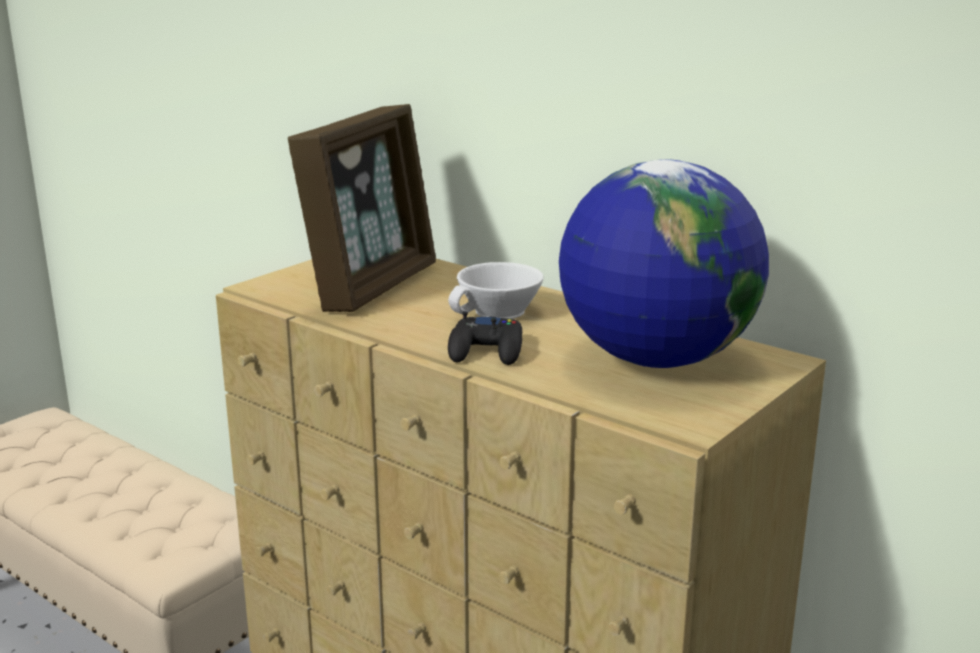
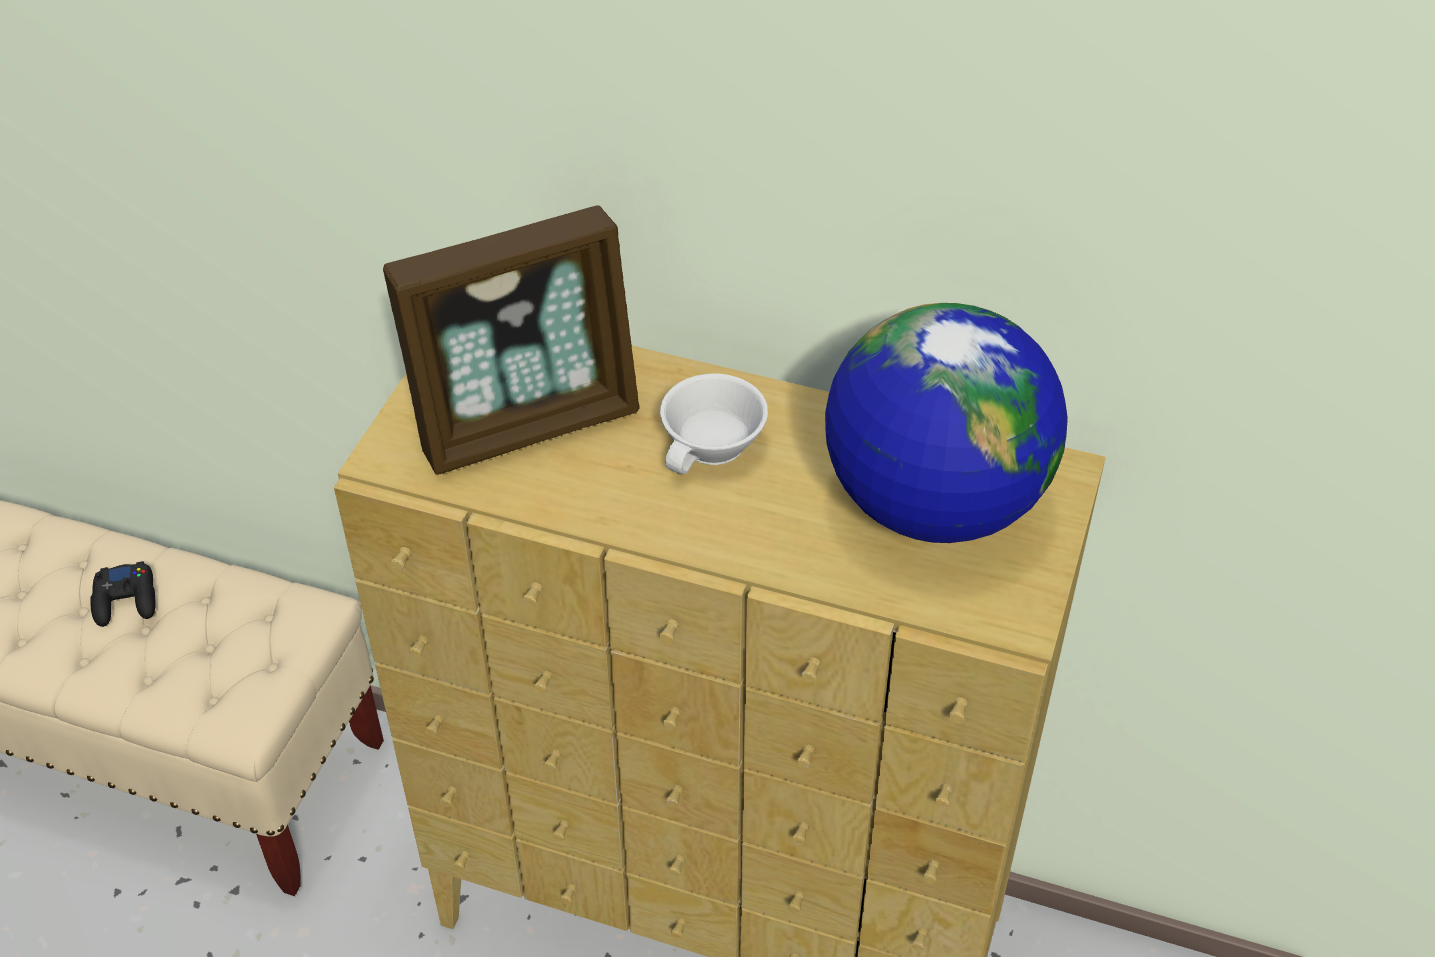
camera: 20 degrees left, 25 degrees up
(371, 286) = (527, 422): picture frame -> picture frame turned 60 degrees clockwise
(487, 351) = (744, 536): black game controller -> black game controller (126, 600)

